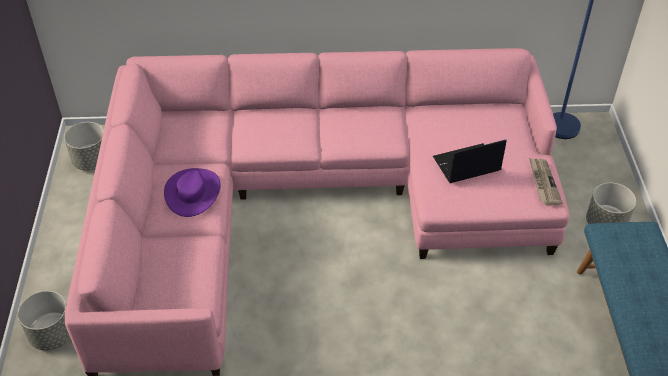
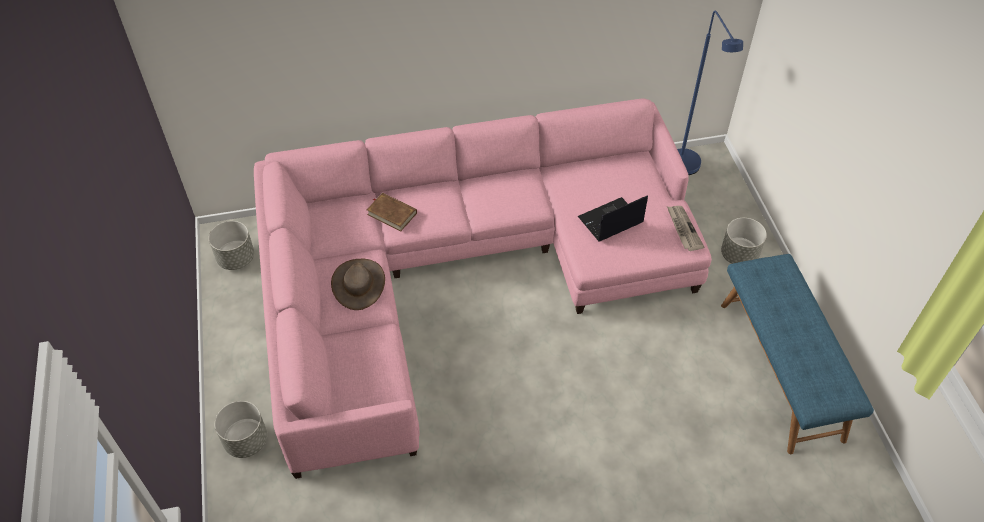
camera: 10 degrees left, 5 degrees up
(193, 192) = (359, 284): purple hat -> brown hat
(244, 131) = (392, 213): none -> brown book

